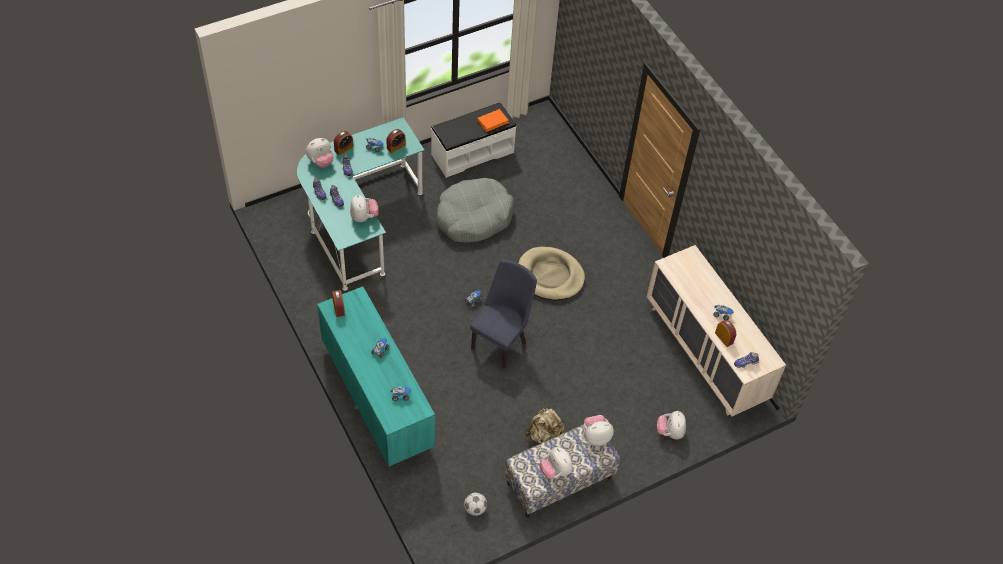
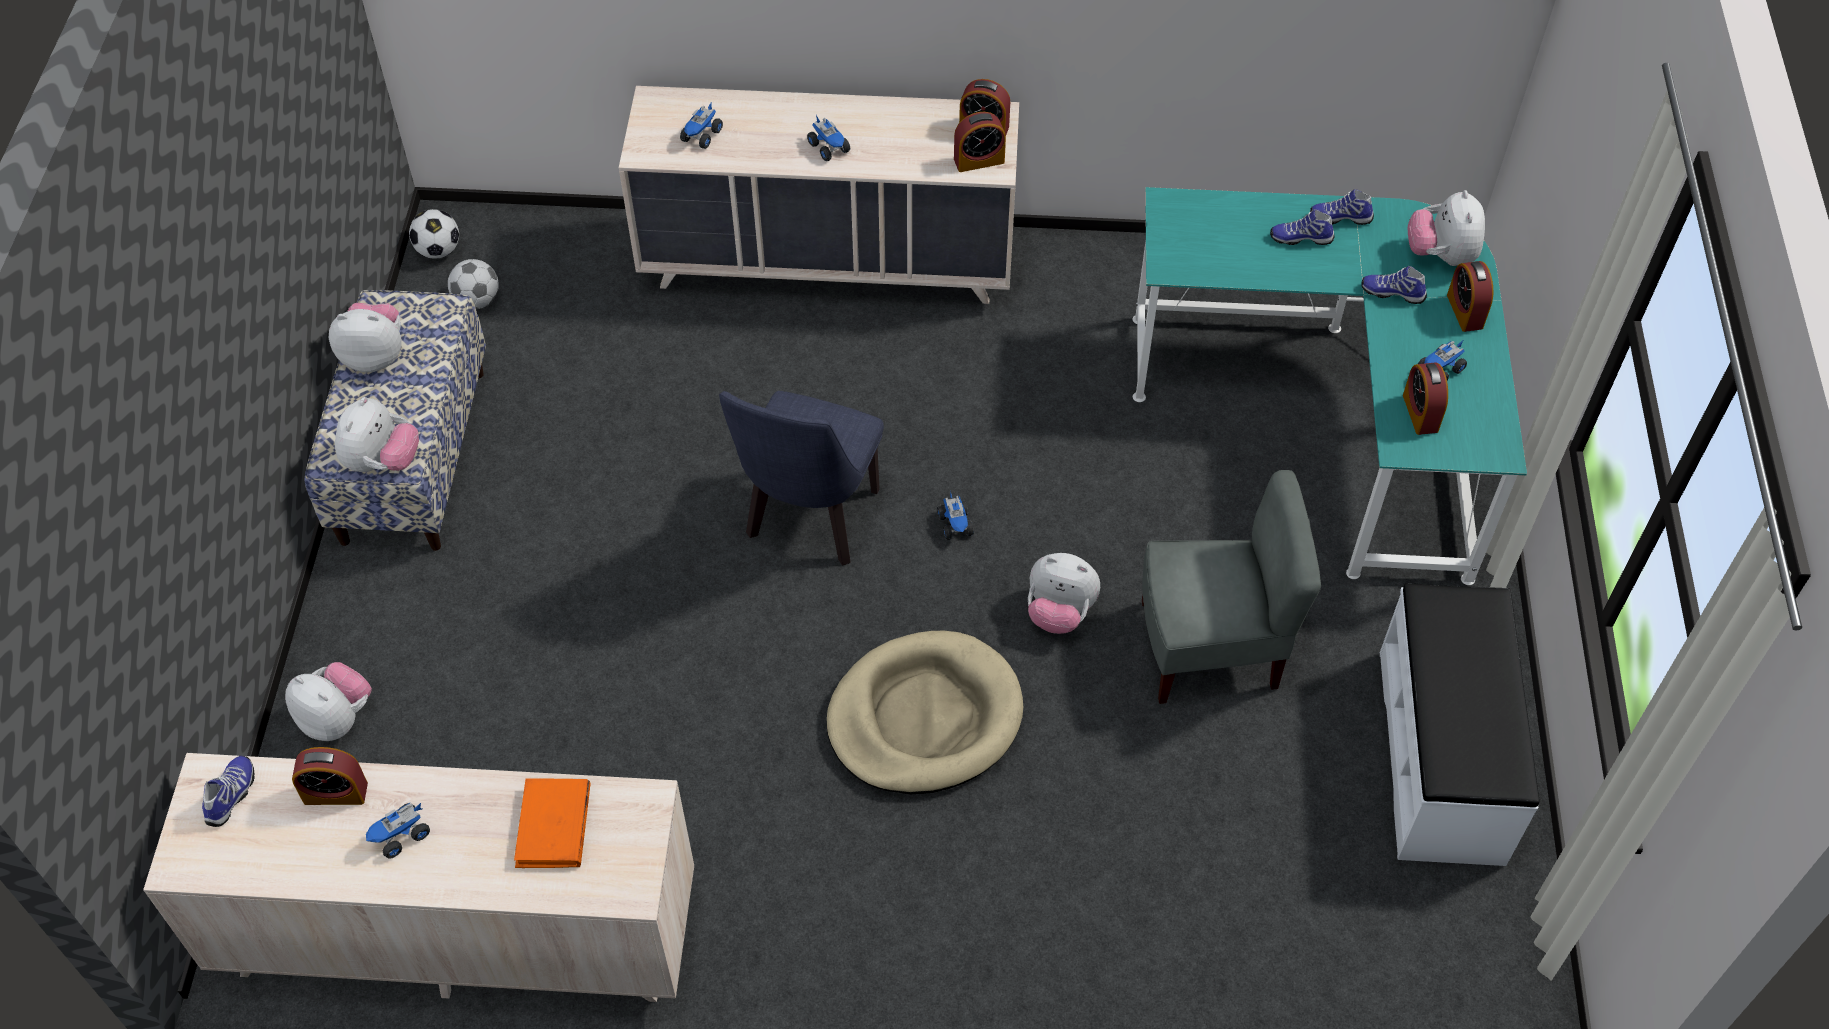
camera: 125 degrees right, 0 degrees up
(357, 302) = (979, 160): none -> alarm clock
(364, 217) = (1216, 264): plush toy -> plush toy (1059, 612)
(376, 398) = (829, 261): turquoise dresser -> beige dresser
(459, 541) = (438, 250): none -> football
(473, 217) = (1210, 648): grey dog bed -> grey chair
(493, 121) = (1461, 739): orange book -> orange book (553, 826)
(501, 341) = (810, 522): blue chair -> blue chair turned 45 degrees clockwise
(543, 435) = (531, 482): beige backpack -> none

